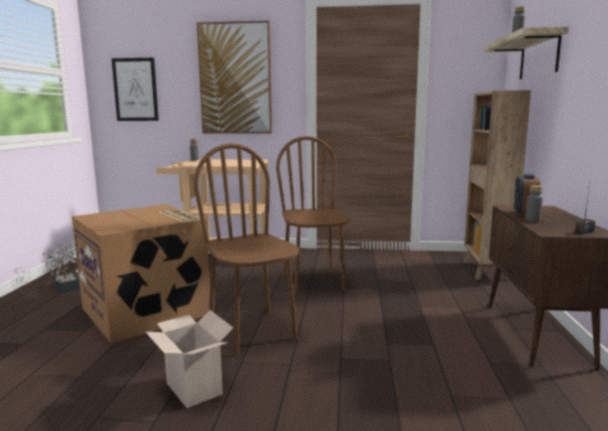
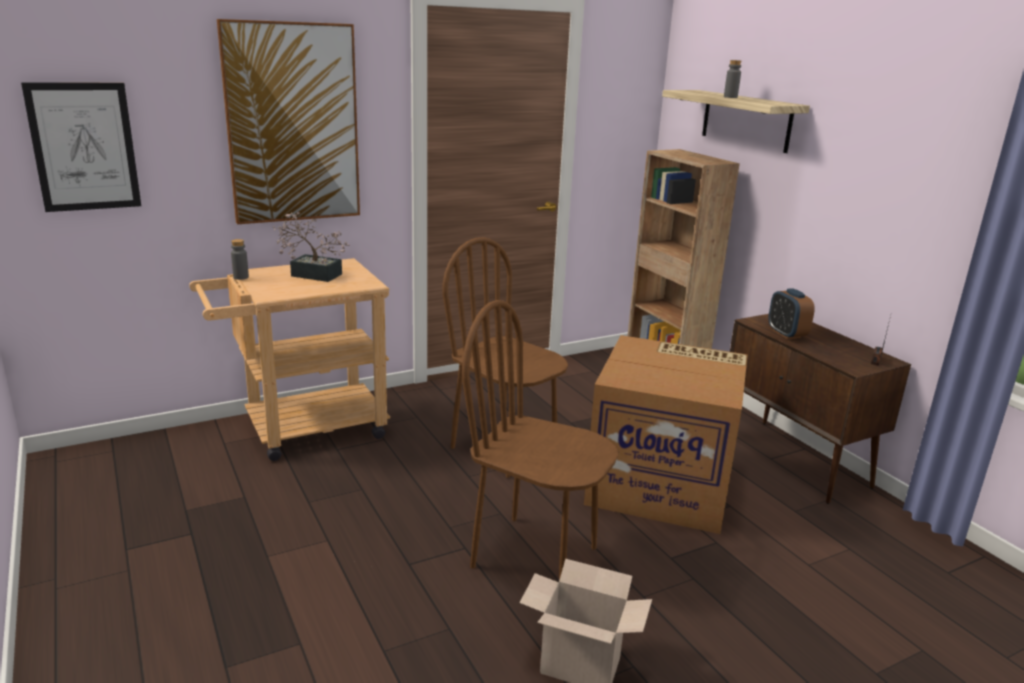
camera: 35 degrees left, 10 degrees up
(66, 286) = (118, 571): potted plant -> potted plant (312, 274)
(148, 311) = (345, 572): cardboard box -> cardboard box (662, 483)
(532, 220) = (811, 347): grey bottle -> none

